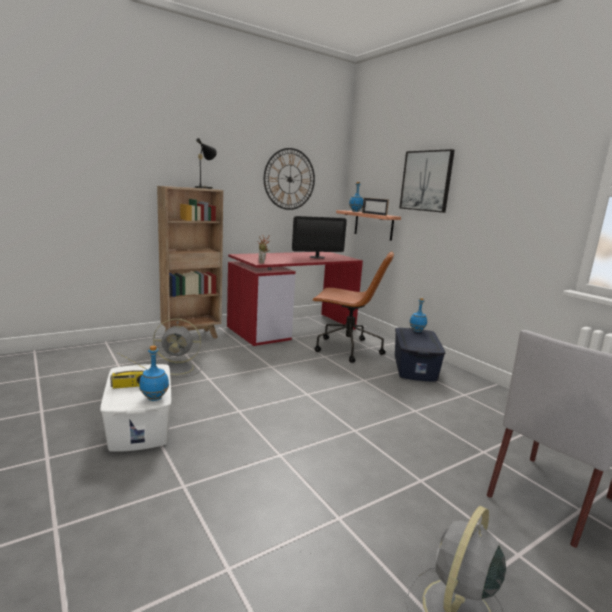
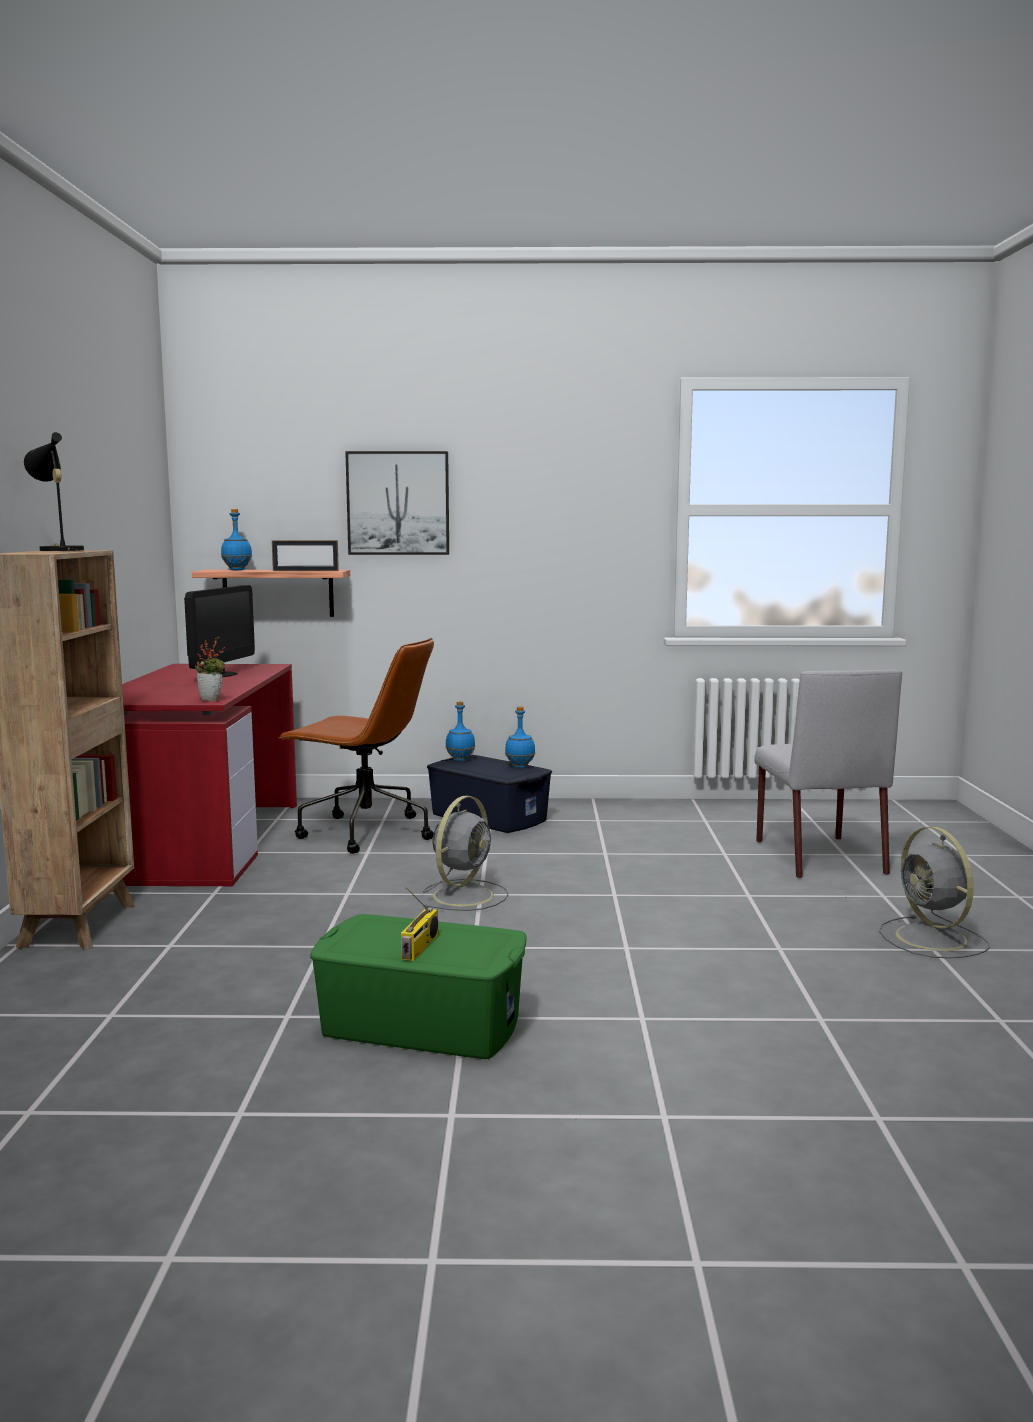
camera: 55 degrees left, 5 degrees down
(140, 423) = (421, 1023): white storage box -> green storage box
(154, 398) = (493, 938): blue bottle -> blue bottle (519, 767)
(179, 368) = (233, 961): grey fan -> grey fan (464, 895)
(289, 179) = (118, 513): wall clock -> none
(346, 349) = (364, 833): brown office chair -> brown office chair turned 60 degrees clockwise

